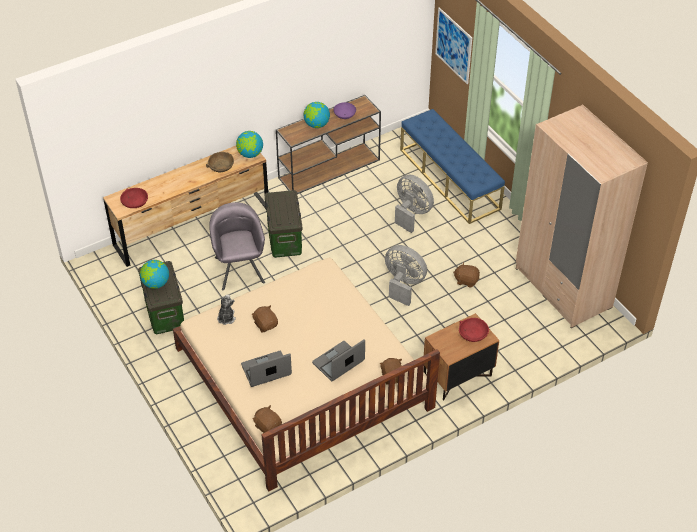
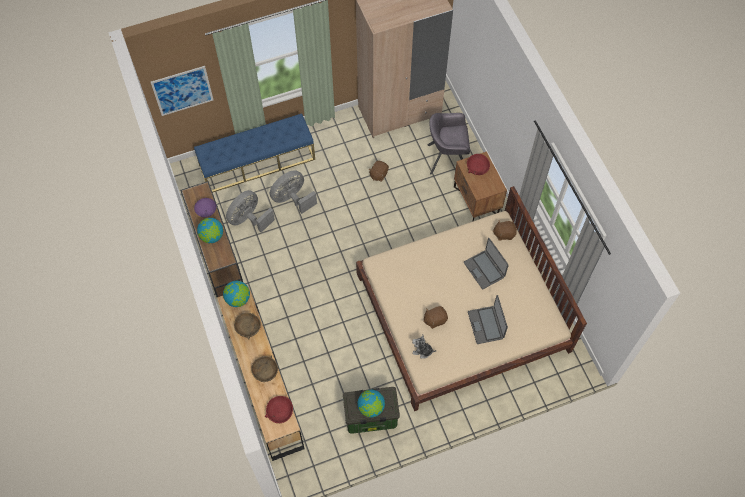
camera: 80 degrees left, 15 degrees up
(176, 185) = (265, 370): none -> brown bowl
(240, 269) = (329, 347): grey armchair -> grey armchair (447, 158)
(268, 426) = (543, 331): brown plush toy -> none
(284, 239) = (300, 305): storage box -> none
(403, 284) = (374, 220): grey fan -> grey fan (249, 219)

